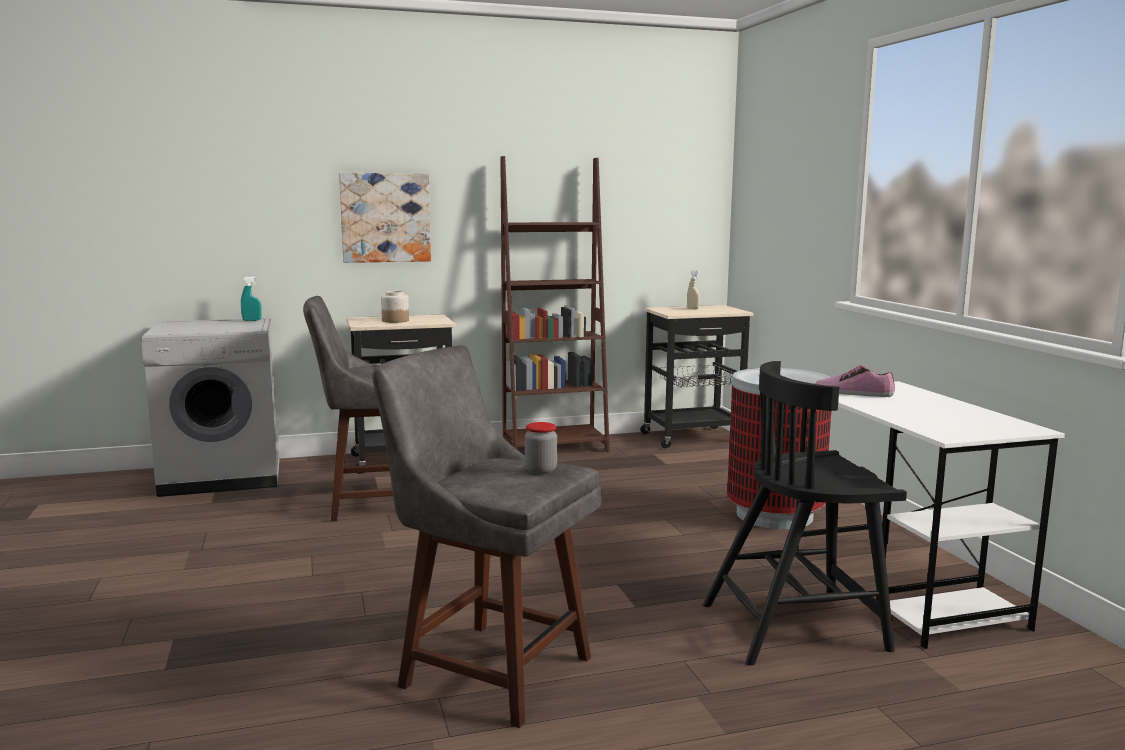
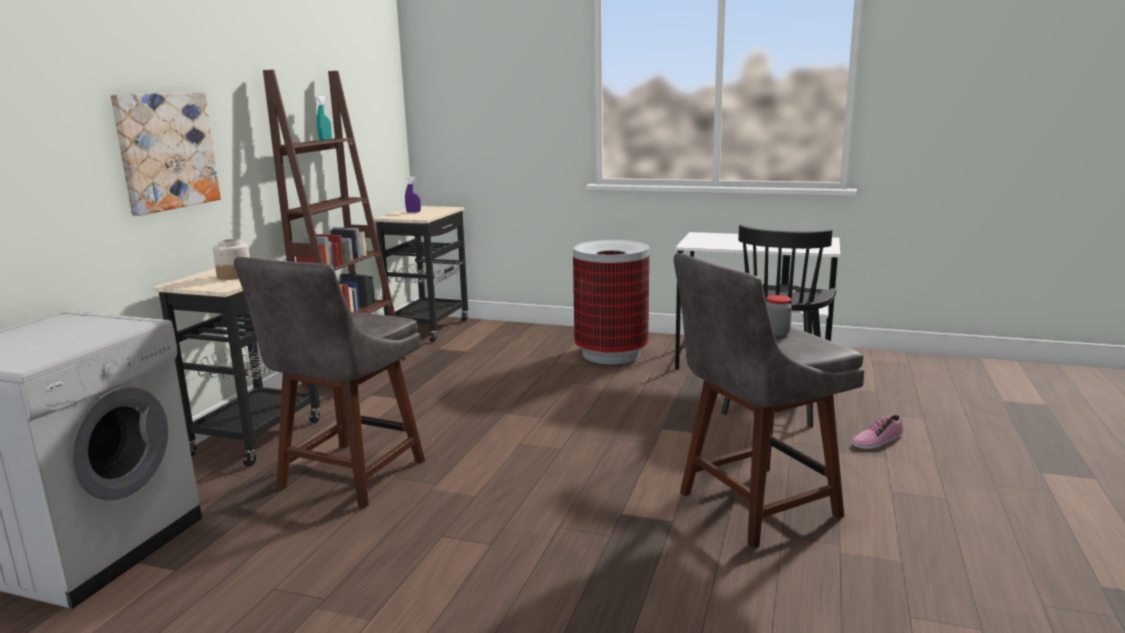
camera: 55 degrees left, 5 degrees up
(252, 320) = (64, 318): turquoise spray bottle -> turquoise spray bottle (325, 139)
(693, 308) = (413, 212): beige spray bottle -> purple spray bottle
(853, 393) = (707, 243): shoe -> shoe (876, 440)

